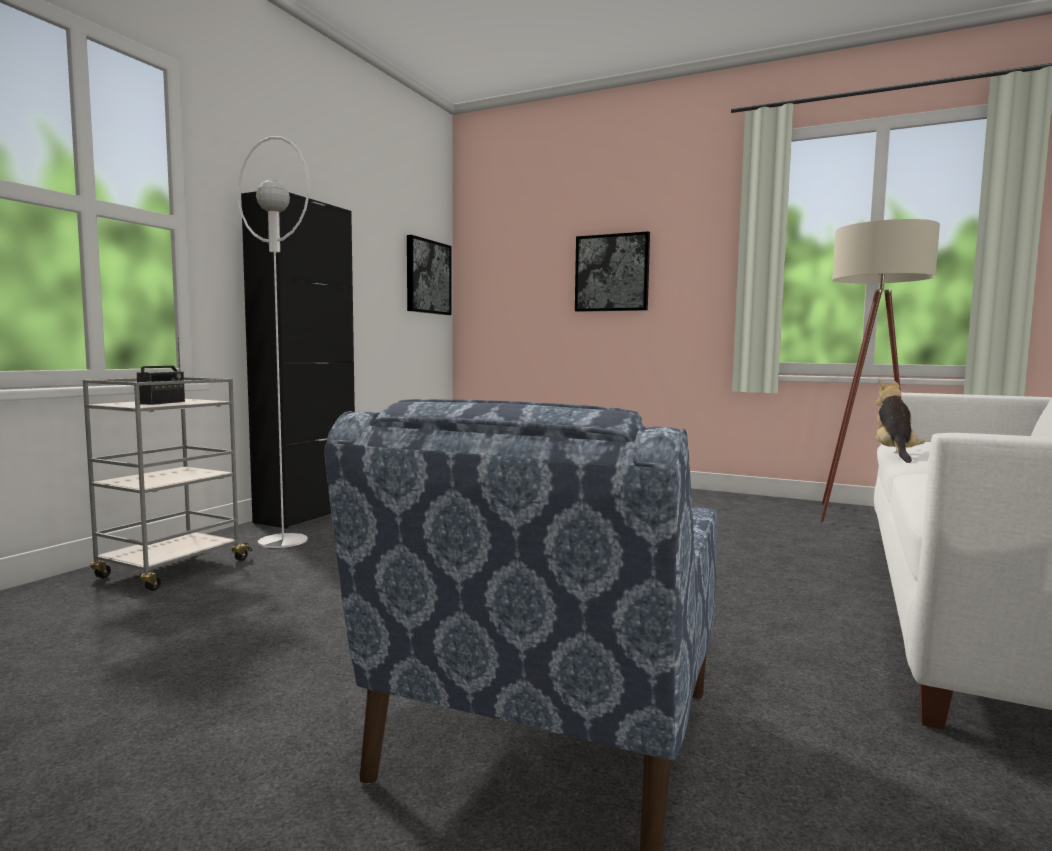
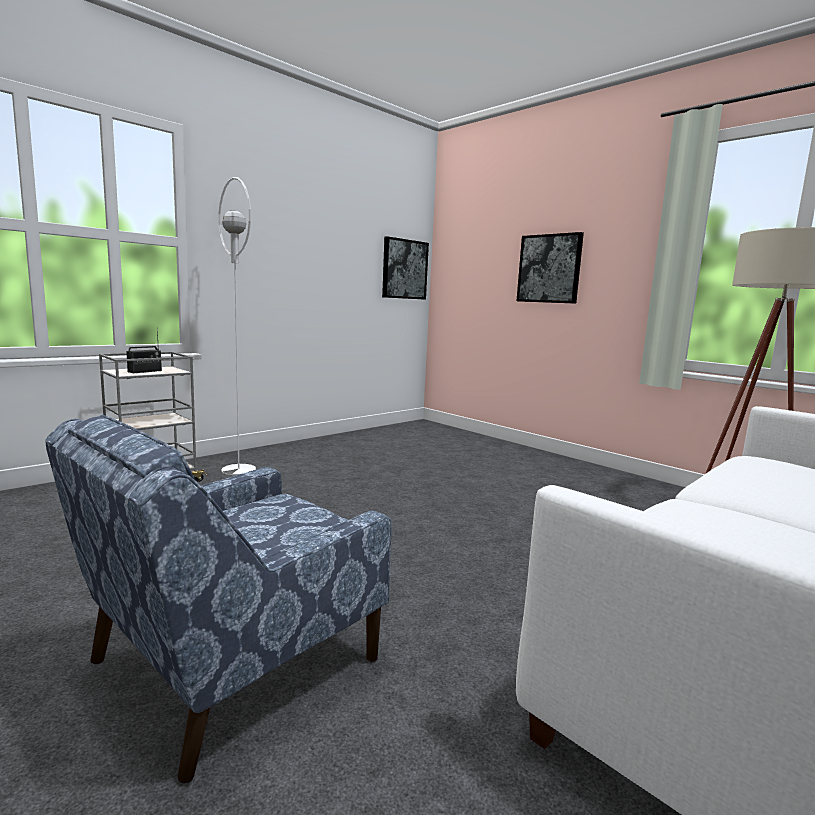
camera: 20 degrees right, 5 degrees up
(307, 514) = (275, 450): black cabinet -> none
(894, 454) = (706, 474): plush toy -> none

